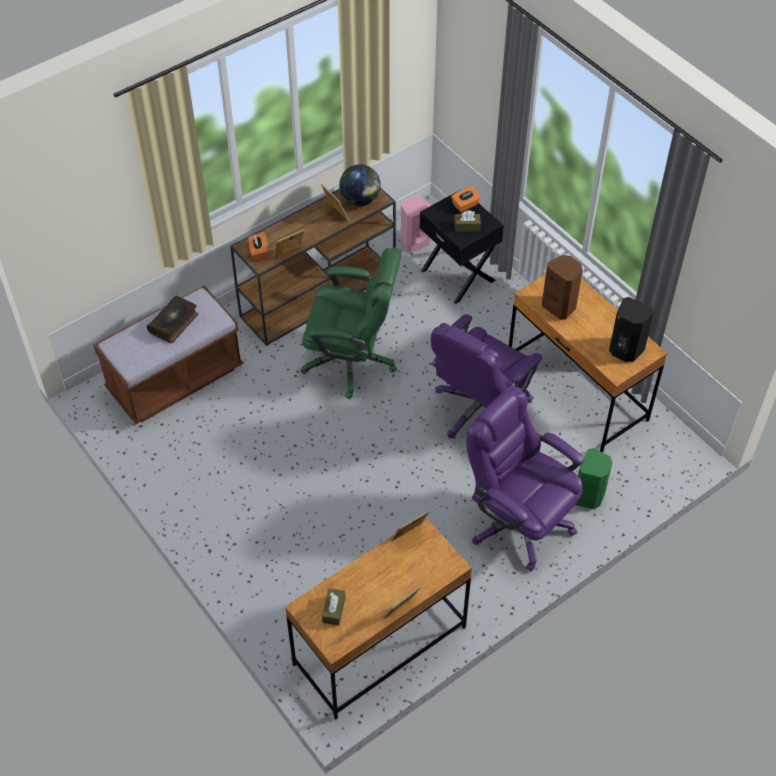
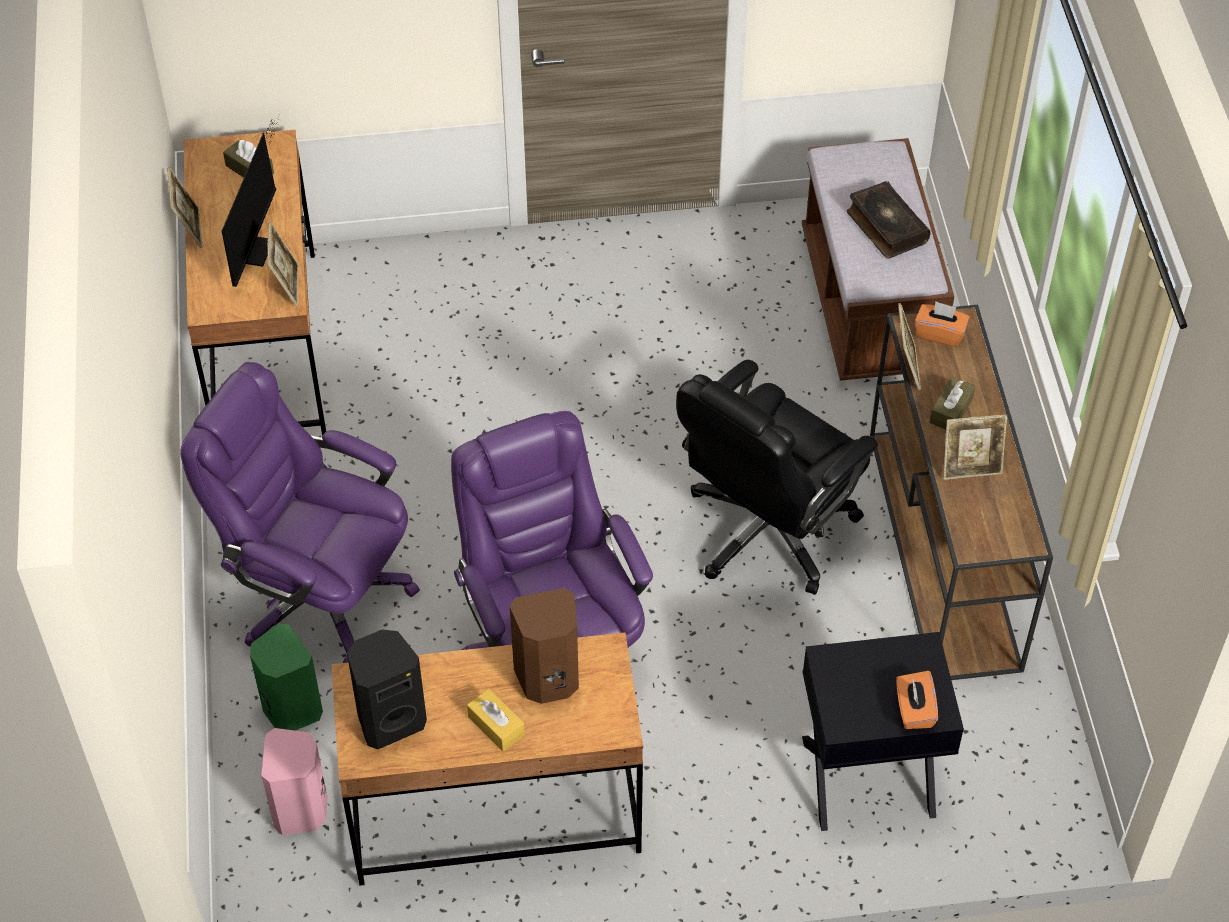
camera: 120 degrees right, 0 degrees up
(352, 360) = (767, 531): green office chair -> black office chair
(360, 200) = (987, 518): globe -> none
(391, 570) = (254, 245): none -> monitor
(414, 242) = (993, 750): pink speaker -> pink speaker (301, 810)
(467, 226) = (857, 684): brown tissue box -> brown tissue box (951, 411)
(518, 522) = (320, 594): purple office chair -> purple office chair turned 135 degrees counterclockwise
(596, 313) = (496, 726): none -> yellow tissue box

